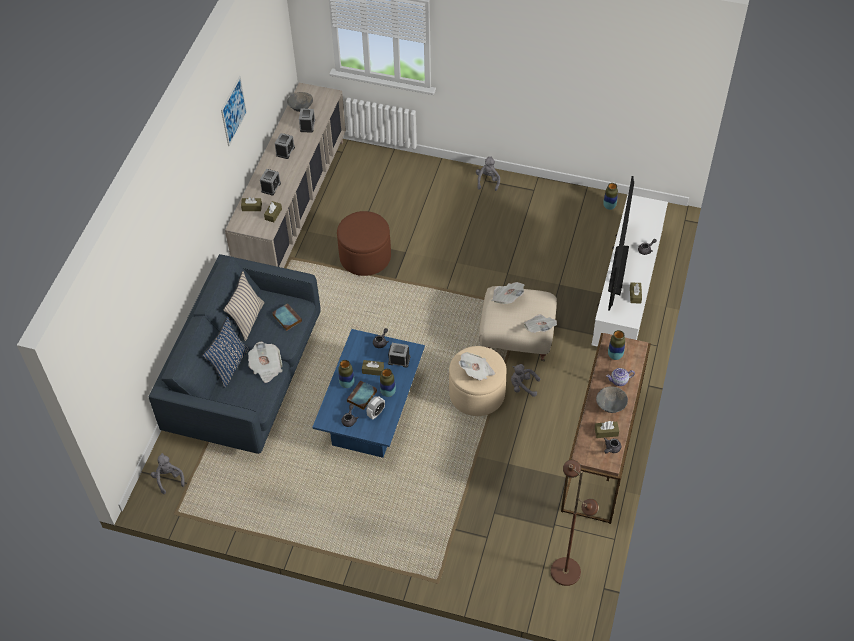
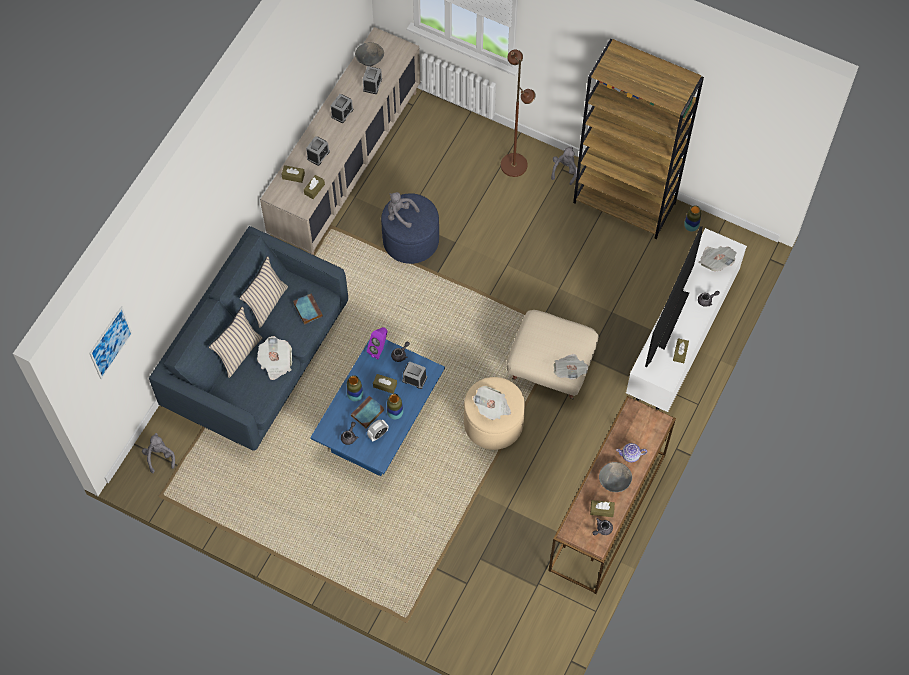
camera: 10 degrees right, 10 degrees up
(229, 365) = (238, 353): blue pillow -> beige pillow
(233, 111) = (284, 82): picture -> picture (110, 342)
(360, 341) = (379, 349): none -> purple speaker
(365, 257) = (411, 240): brown ottoman -> blue ottoman
(507, 298) = (544, 328): newspaper -> newspaper (715, 262)
(523, 386) = (543, 424): grey plush toy -> grey plush toy (400, 214)
(547, 197) = (625, 203): none -> brown bookcase
(566, 571) = (537, 635): brown floor lamp -> brown floor lamp (514, 165)
(615, 355) = (634, 426): vase -> none

